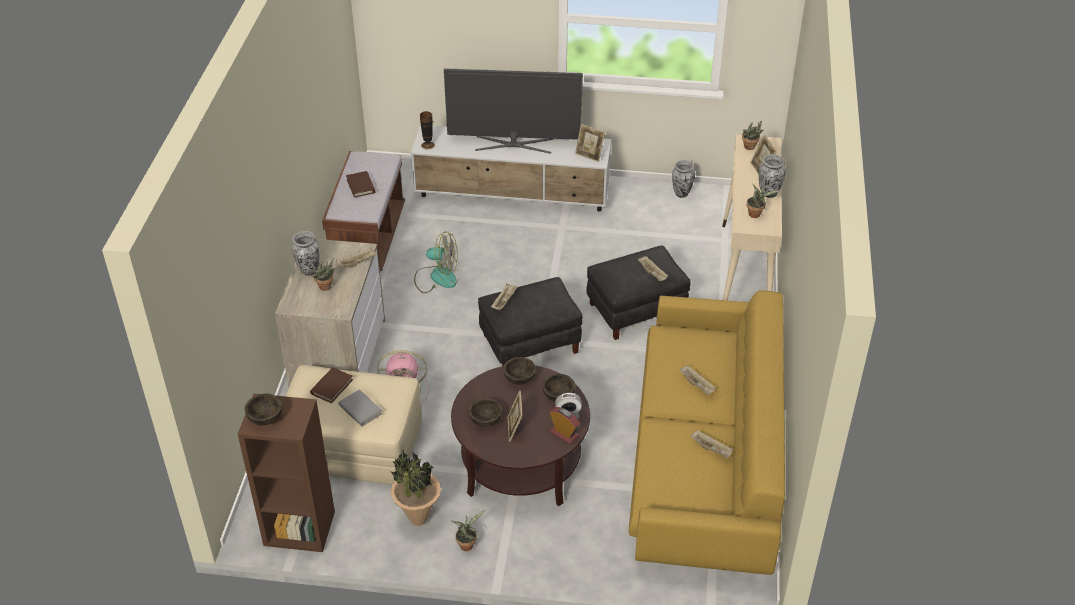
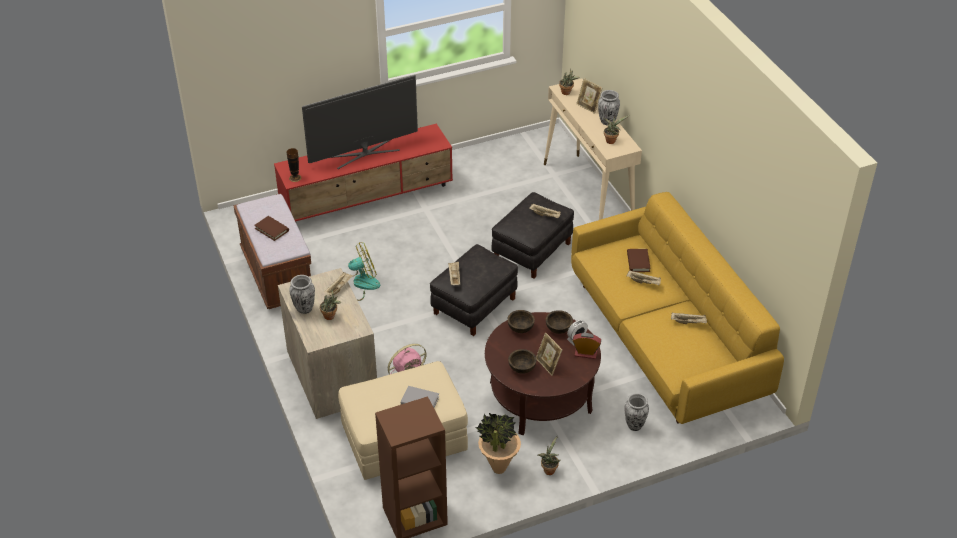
camera: 30 degrees left, 0 degrees up
(265, 418) = (402, 426): brown bowl -> none
(332, 387) = (382, 393): brown book -> brown book (638, 262)
(513, 196) = (368, 198): white tv stand -> red tv stand
(589, 155) = (430, 141): picture frame -> none
(682, 193) = (495, 150): vase -> vase (634, 425)

